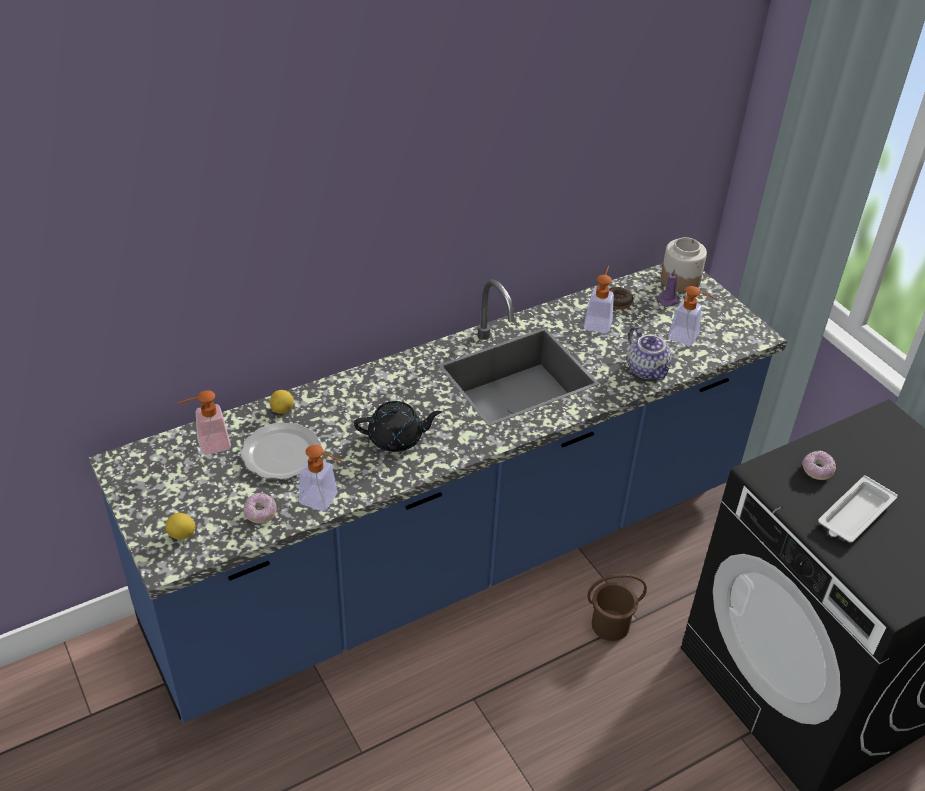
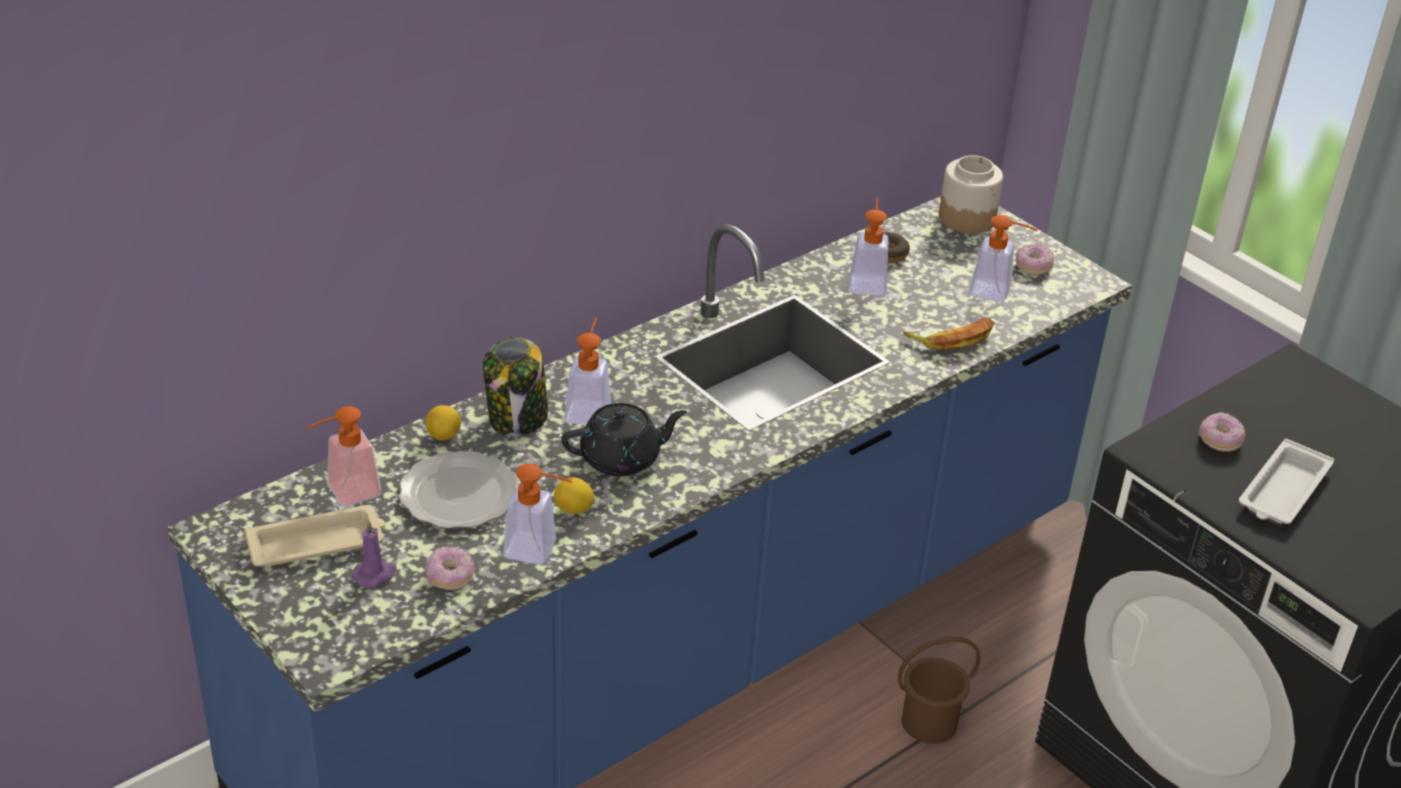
camera: 10 degrees left, 5 degrees down
(181, 479) = (318, 543): none -> beige tray
(182, 535) = (341, 617): lemon -> lemon (574, 510)
(334, 402) = (517, 418): none -> jar
(384, 399) = (589, 408): none -> soap dispenser
(648, 370) = (952, 338): teapot -> banana
(669, 300) = (958, 245): purple candle -> purple candle (375, 574)
(718, 321) = (1033, 267): none -> donut

